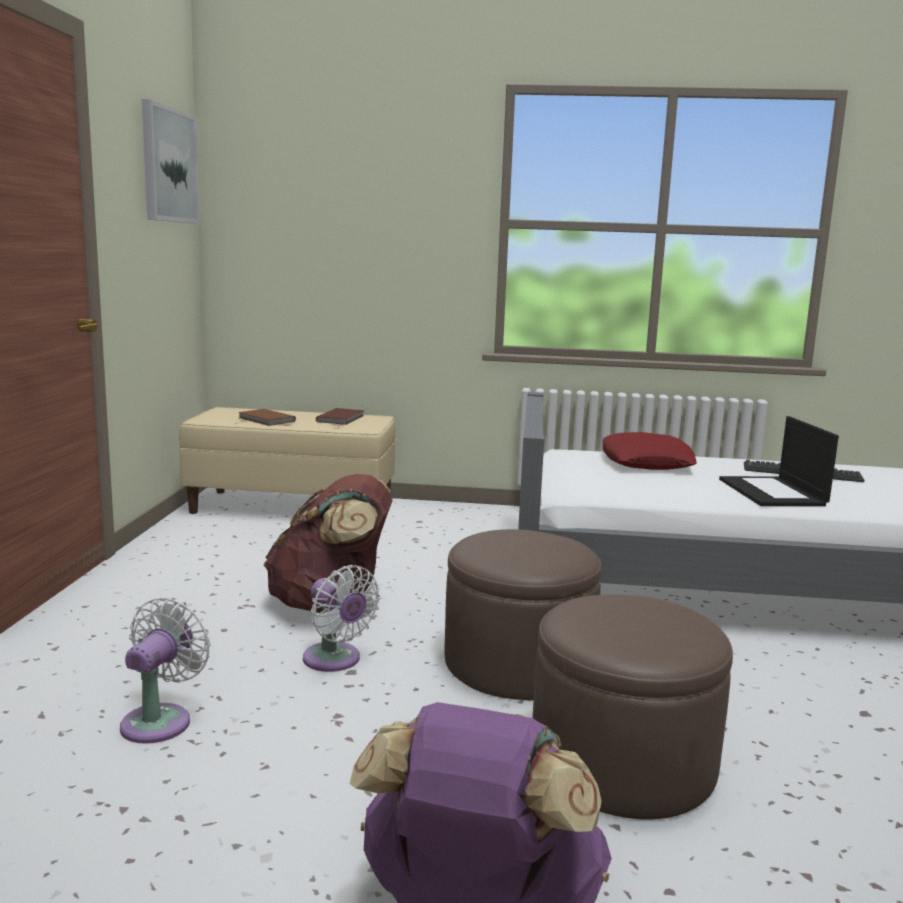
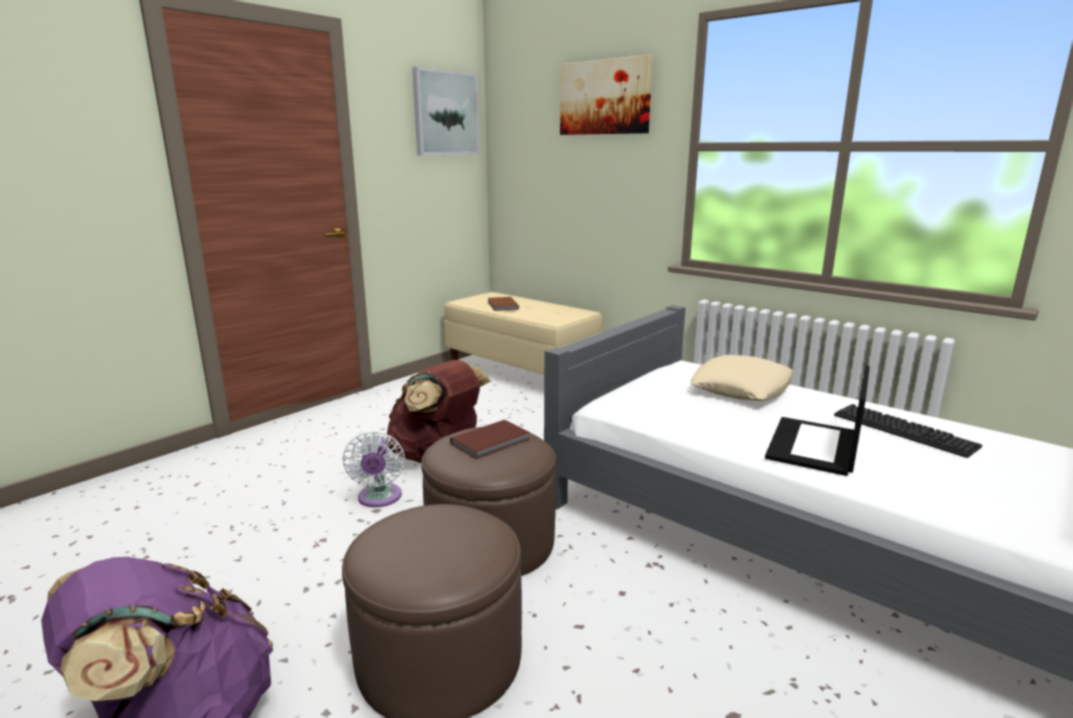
camera: 35 degrees right, 5 degrees up
(160, 720) = (237, 507): white fan -> none
(342, 418) = (556, 310): brown book -> brown book (492, 442)
(388, 163) = (605, 97): none -> picture
(646, 462) = (741, 388): red pillow -> beige pillow

